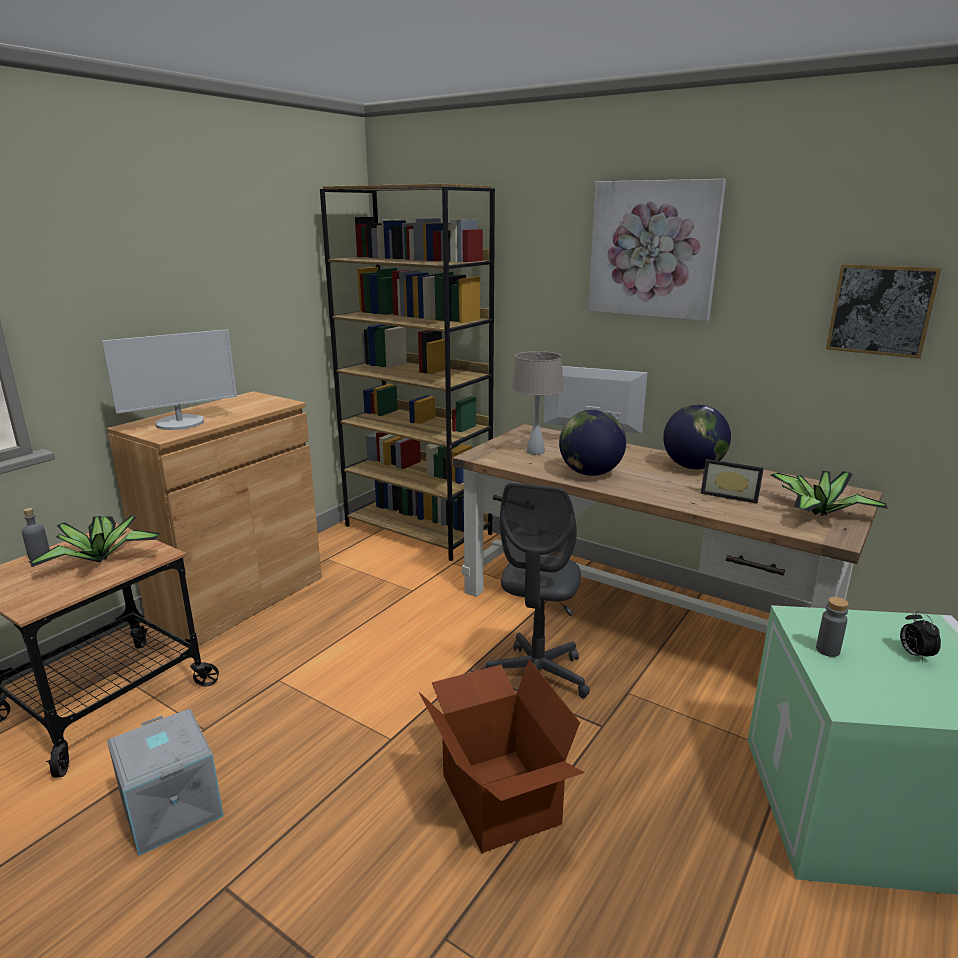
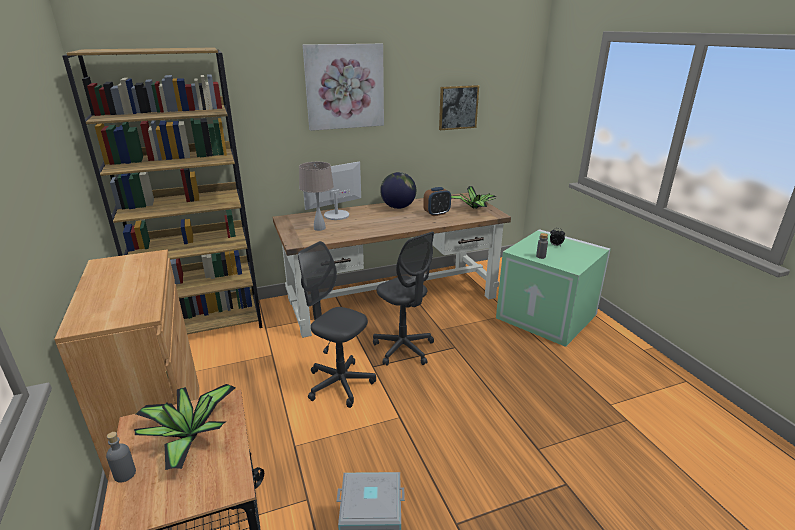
camera: 55 degrees left, 5 degrees up
(180, 423) = (118, 302): monitor -> none
(408, 660) = (340, 384): none -> grey office chair
(497, 799) = (473, 399): cardboard box -> none
(590, 473) = (369, 227): globe -> none
(730, 495) = (436, 213): picture frame -> alarm clock

